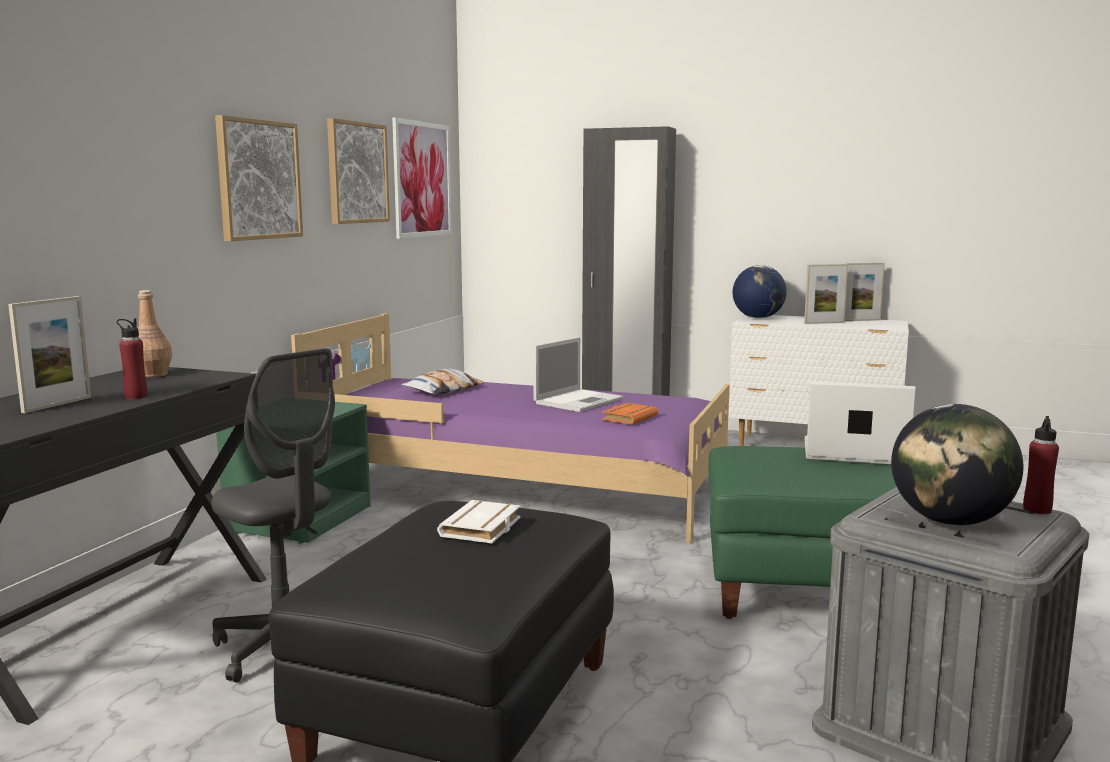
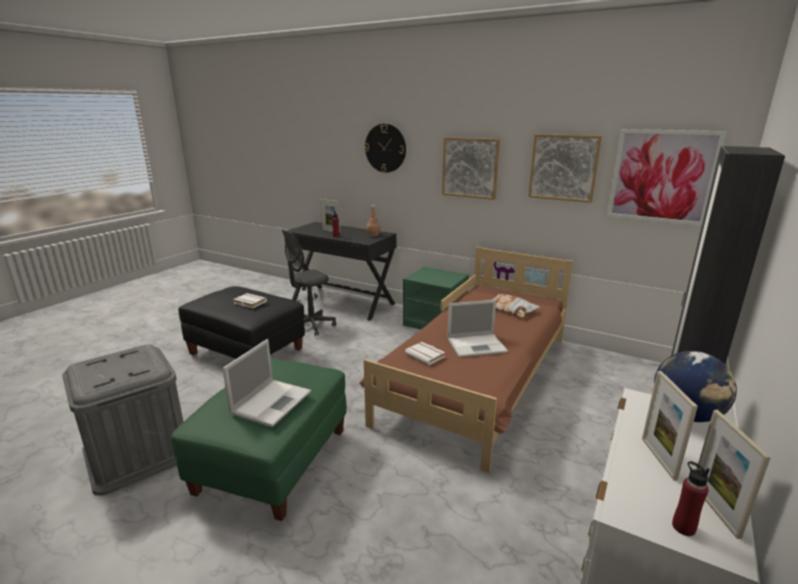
camera: 100 degrees right, 10 degrees up
(93, 136) = (385, 148): none -> wall clock
(519, 487) = (479, 378): purple bed -> brown bed
(579, 401) = (477, 345): laptop -> laptop turned 60 degrees counterclockwise
(629, 418) = (426, 356): orange book -> white book
(950, 521) = (114, 361): globe -> none
(1037, 510) = (94, 388): red bottle -> red bottle (683, 527)

